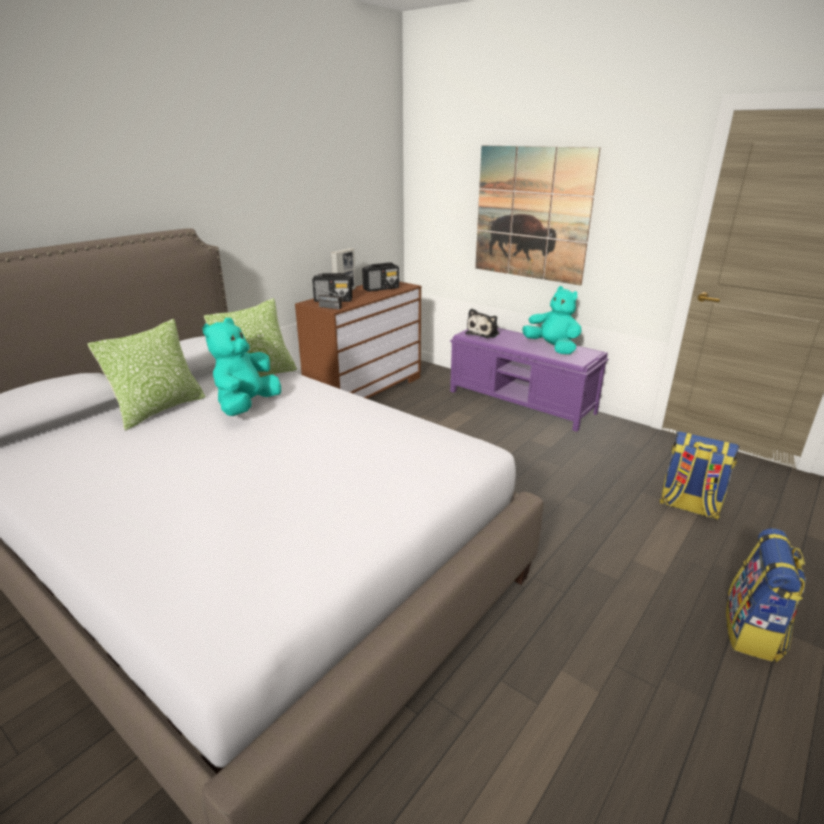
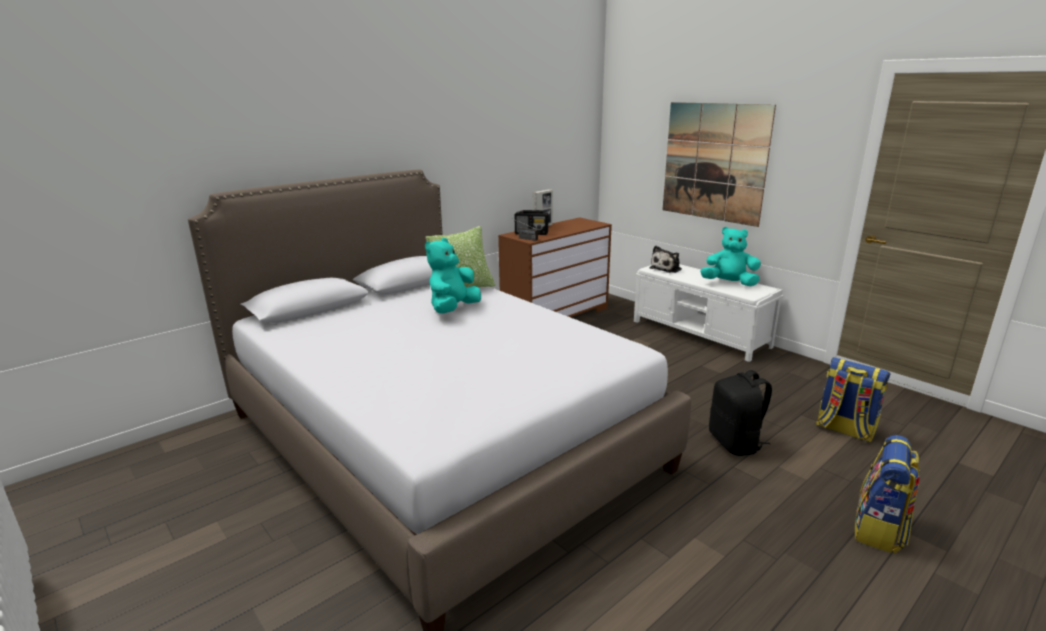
camera: 10 degrees right, 5 degrees down
(159, 410) = (386, 308): pillow -> none
(381, 288) = (575, 225): radio -> none
(522, 402) = (700, 334): purple bench -> white bench
(552, 348) = (729, 283): turquoise plush toy -> turquoise plush toy turned 45 degrees counterclockwise
(582, 534) = (735, 443): none -> black backpack

